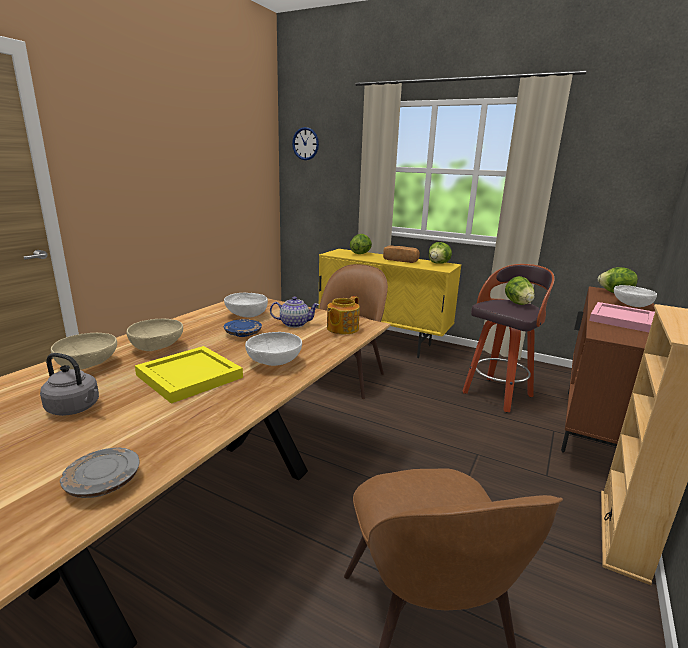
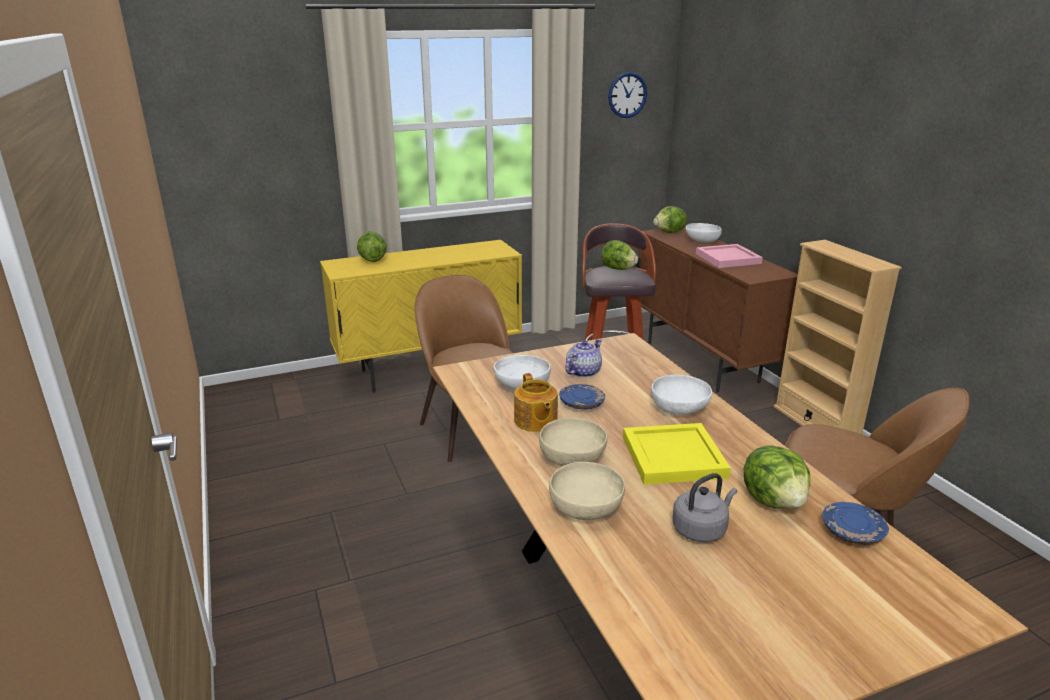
camera: 50 degrees left, 5 degrees up
(103, 483) = (852, 532): grey plate -> blue plate
(305, 143) = (207, 101): wall clock -> wall clock (627, 95)
(341, 329) = (623, 356): teapot -> teapot (535, 421)
(400, 260) = (440, 255): bread -> none
(438, 263) = (482, 246): lettuce -> lettuce (774, 501)

